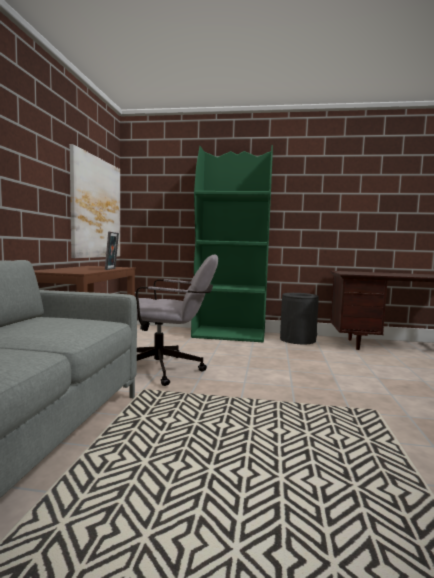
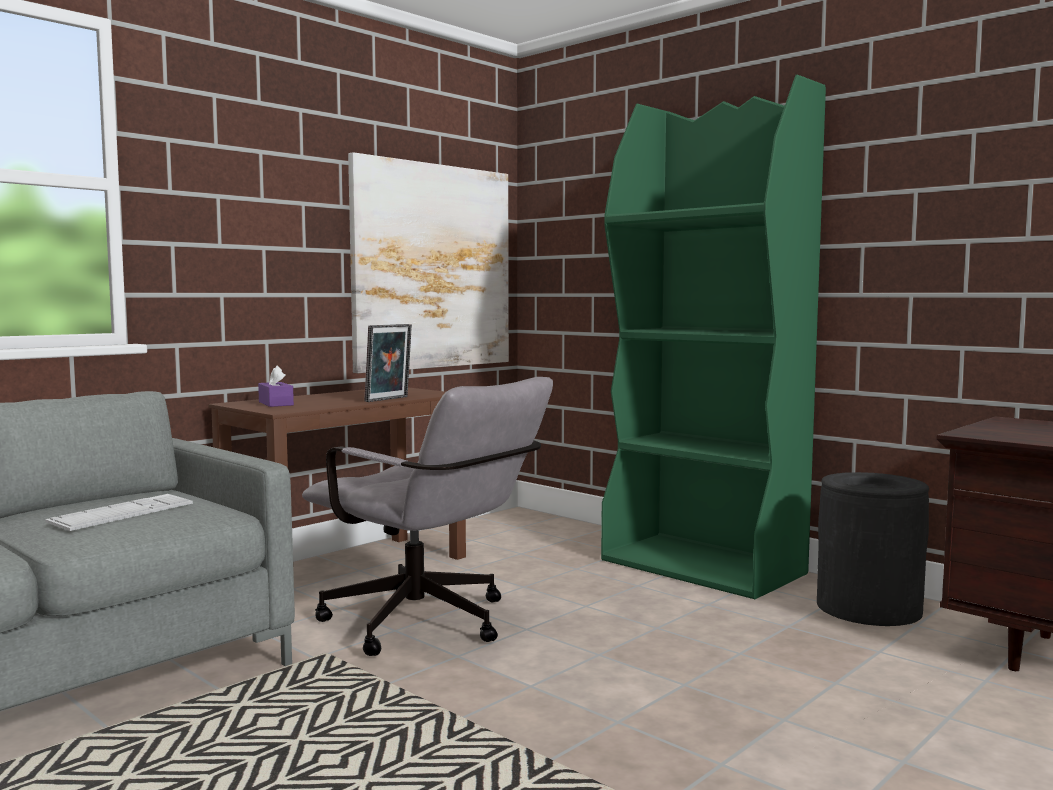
camera: 35 degrees right, 0 degrees up
(59, 326) = (122, 513): none -> keyboard
(61, 270) = (276, 403): none -> purple tissue box

